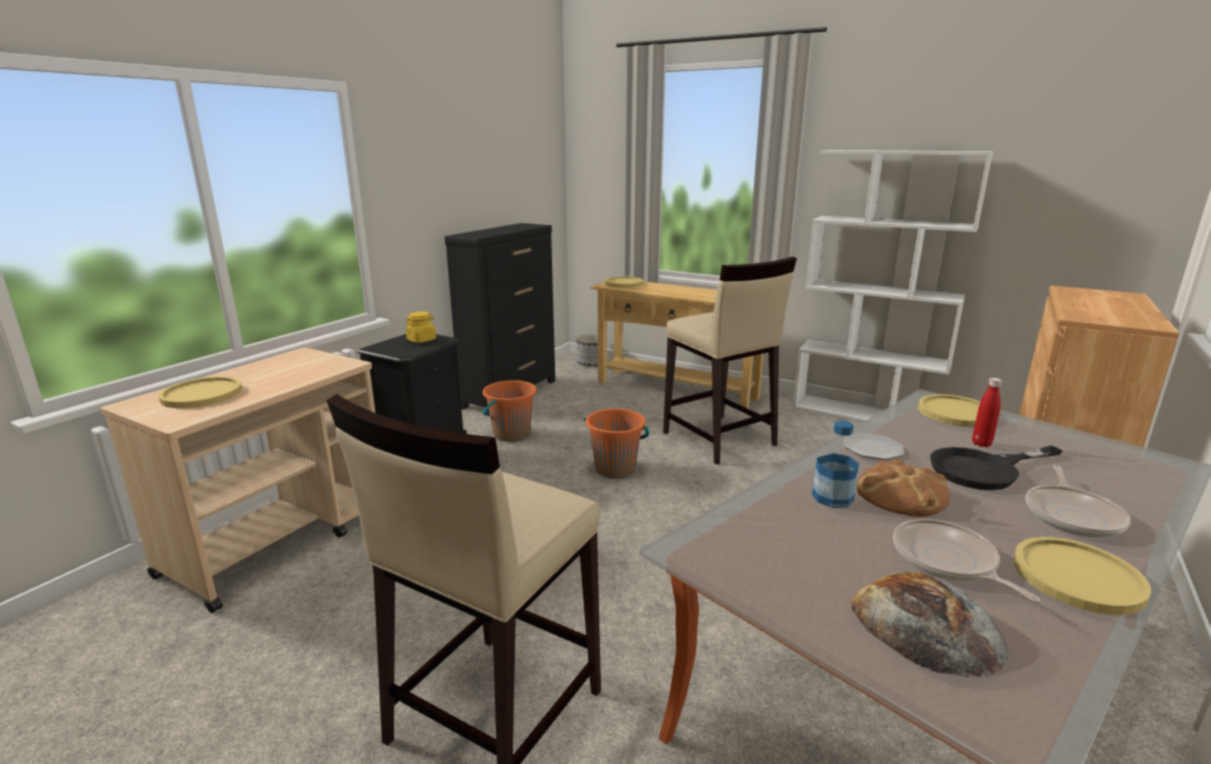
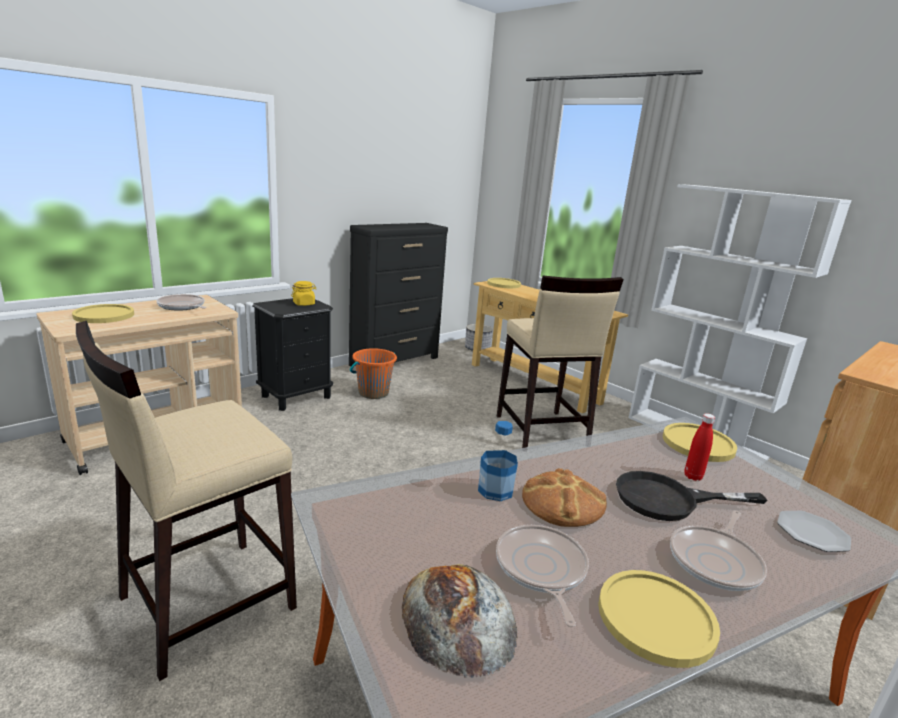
camera: 15 degrees right, 0 degrees up
(293, 367) = (182, 307): none -> frying pan
(615, 469) = (435, 437): orange bucket -> none
(873, 449) = (579, 458): plate -> plate (812, 533)

